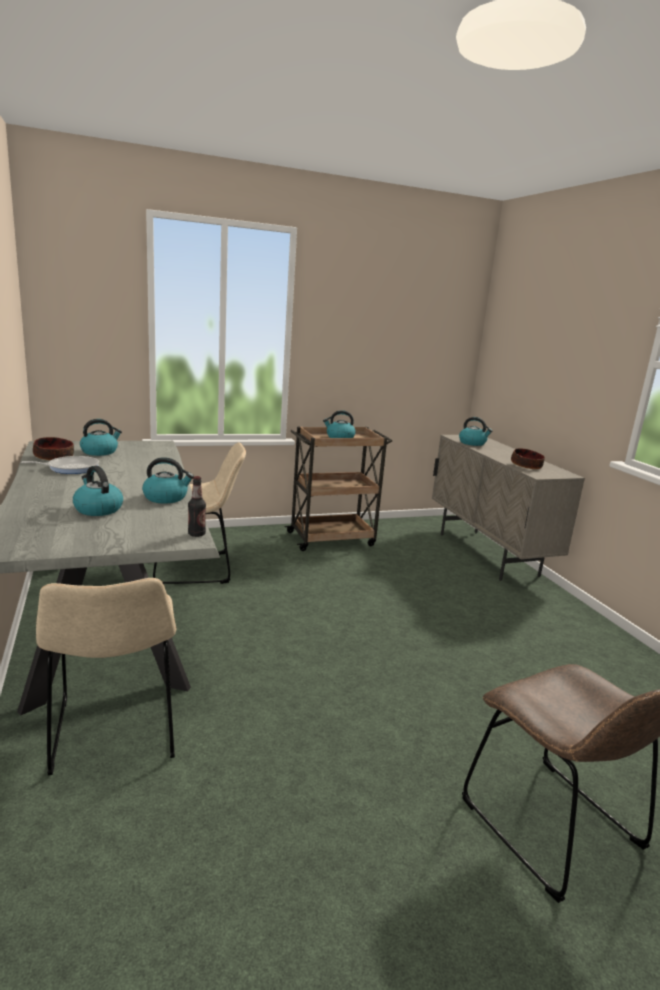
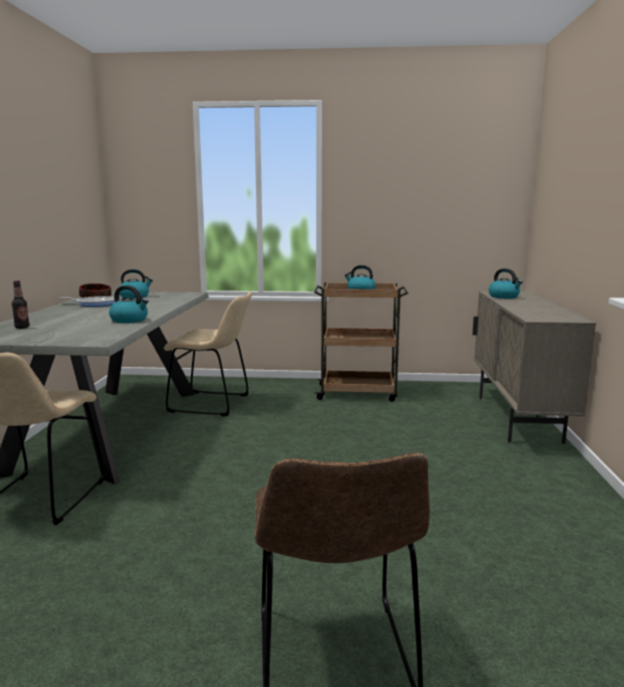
camera: 25 degrees right, 5 degrees down
(97, 509) = (67, 323): kettle -> none
(196, 534) = (108, 339): bottle -> bottle (22, 327)
(526, 466) = (534, 312): bowl -> none

